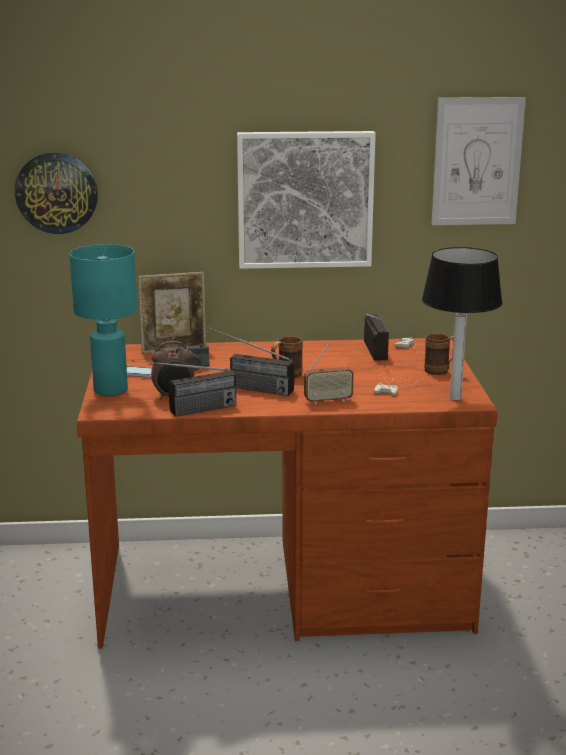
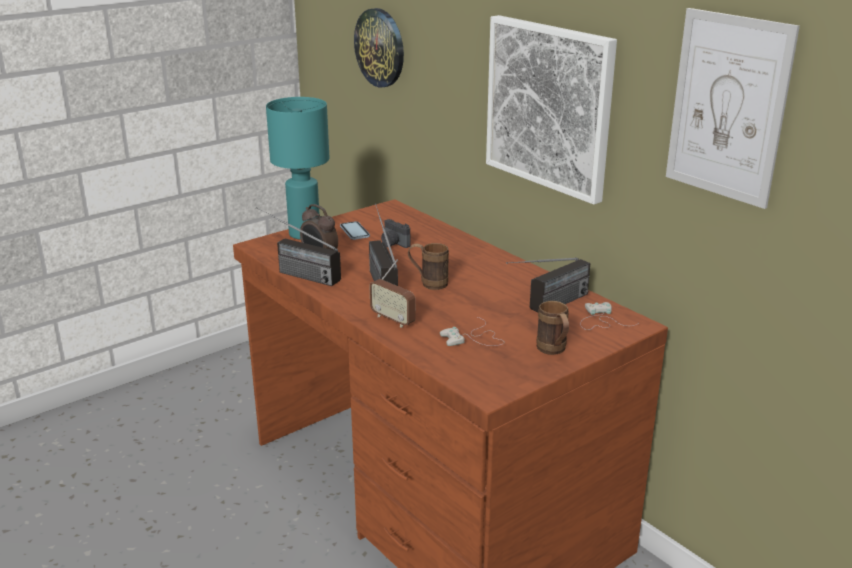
camera: 55 degrees right, 5 degrees up
(174, 349) = (424, 224): picture frame -> none
(456, 397) = (489, 379): table lamp -> none

